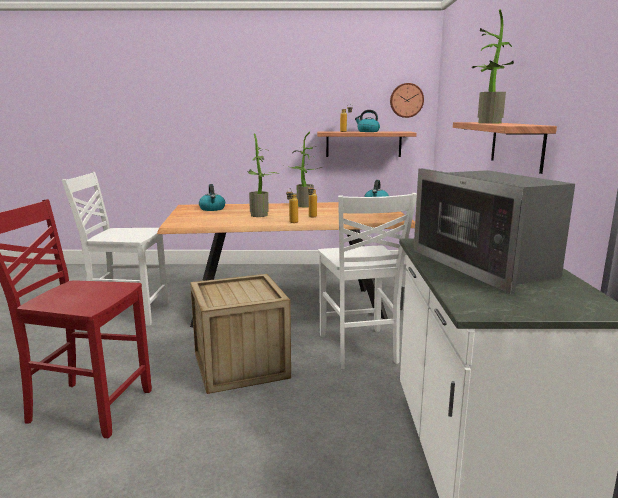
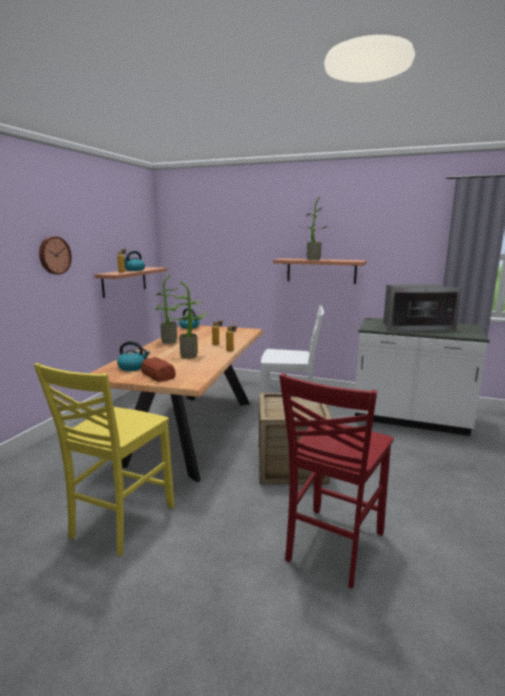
camera: 70 degrees left, 0 degrees up
(127, 313) = (120, 522): white chair -> yellow chair
(193, 216) = (158, 375): none -> bread
(406, 100) = (143, 241): wall clock -> wall clock (54, 255)

